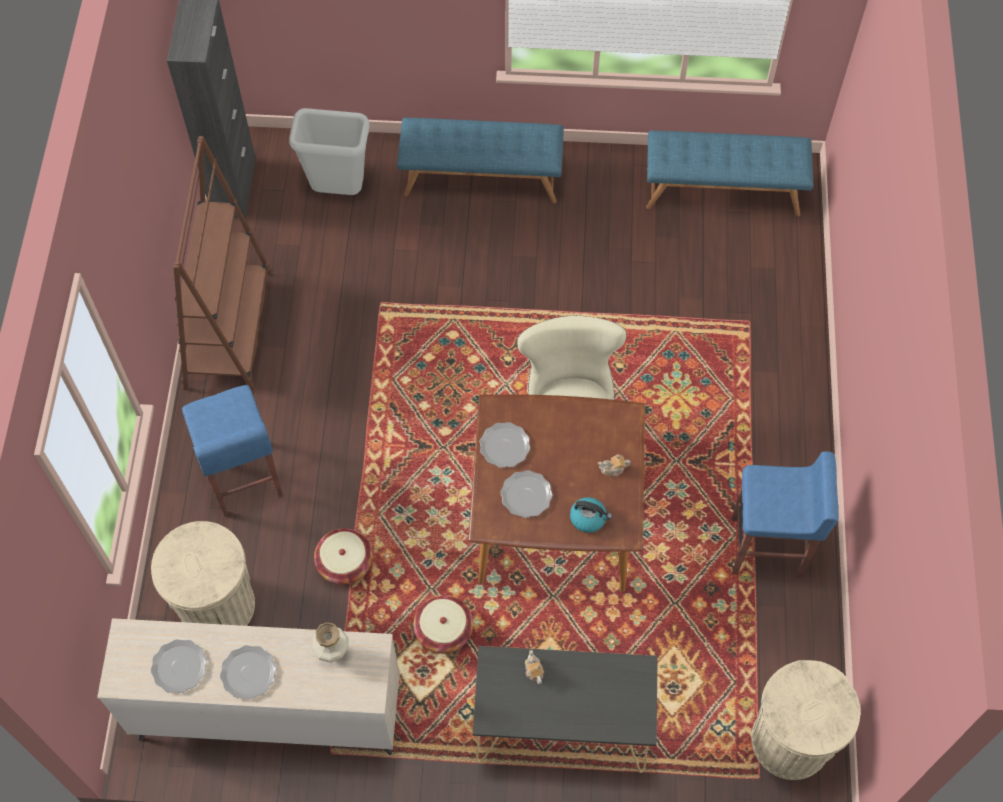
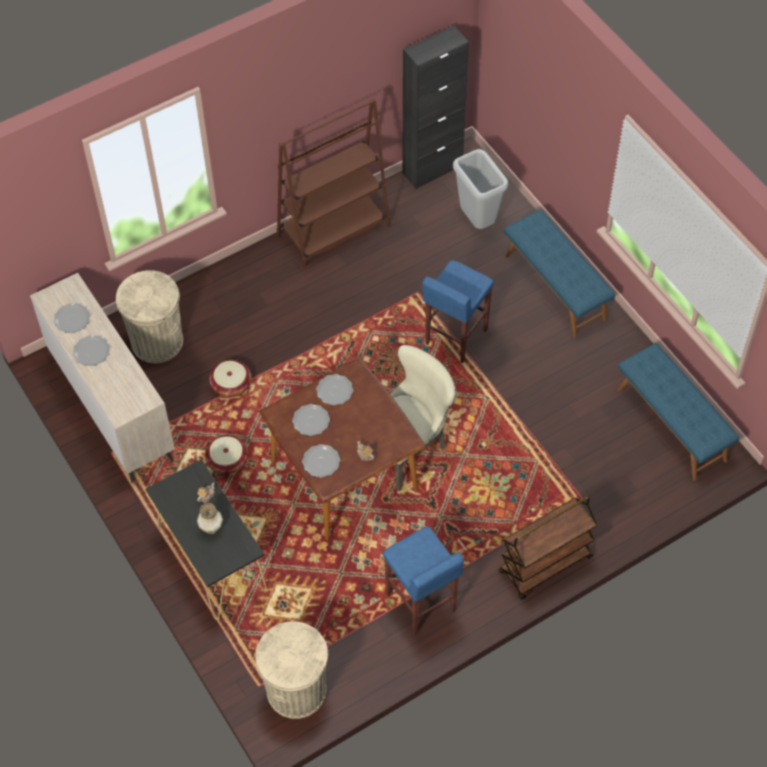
camera: 55 degrees right, 5 degrees down
(243, 480) = (243, 302): blue stool -> blue stool (455, 337)
(332, 651) = (132, 382): vase -> vase (212, 528)
(588, 518) = (321, 461): kettle -> plate
(803, 404) = (545, 565): none -> brown cart

